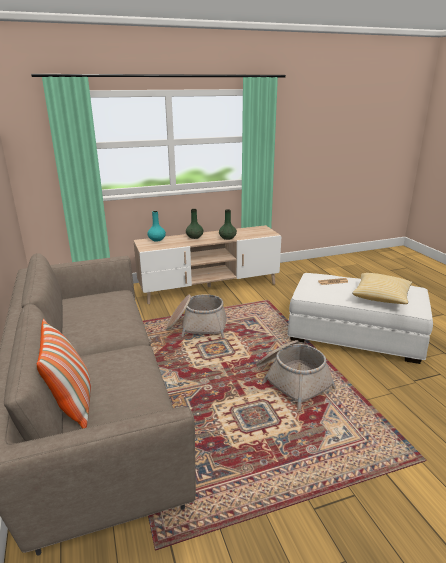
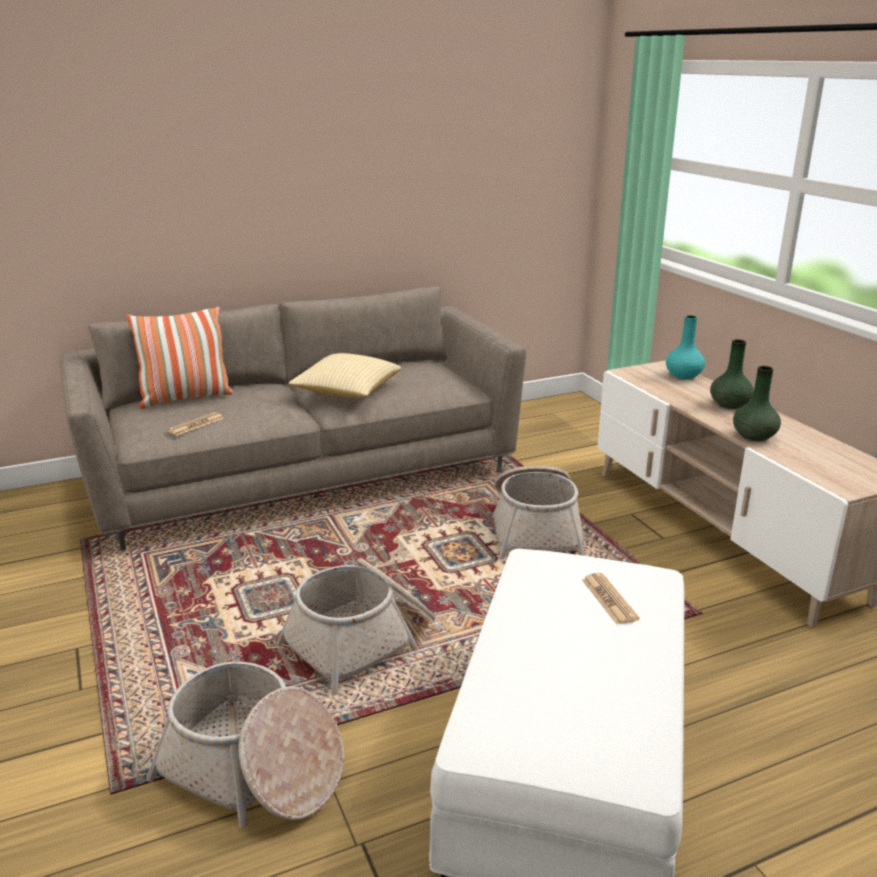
camera: 85 degrees right, 0 degrees up
(141, 390) = (196, 425): none -> newspaper
(381, 297) = (532, 671): pillow -> pillow (347, 392)
(390, 412) = (253, 770): none -> basket

